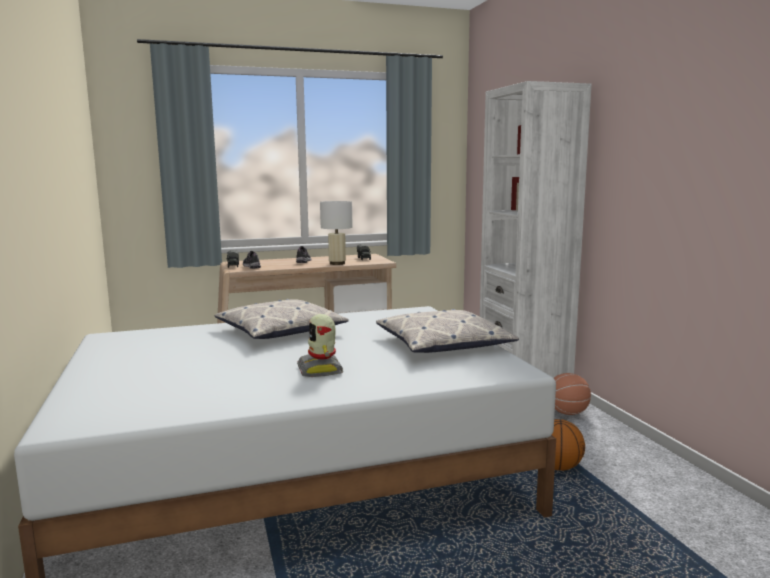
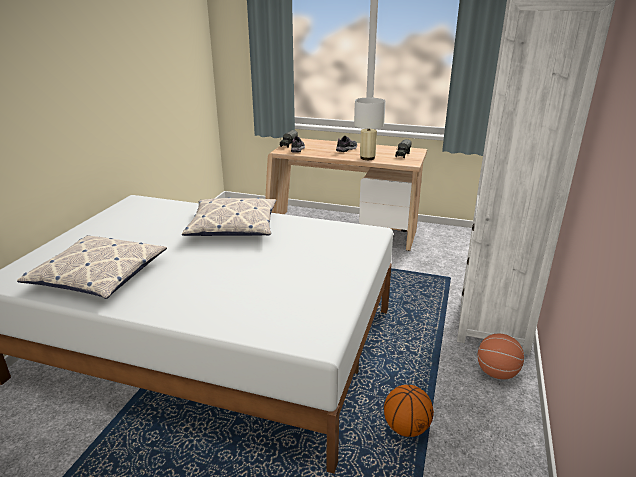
camera: 35 degrees right, 15 degrees up
(321, 369) = (189, 281): toy robot -> none
(443, 344) = (316, 283): pillow -> pillow (98, 275)

